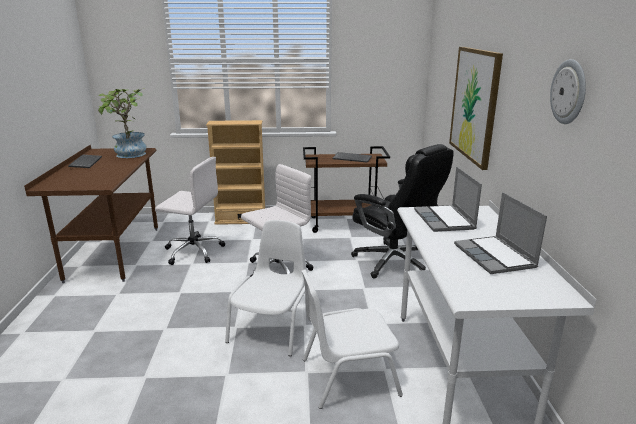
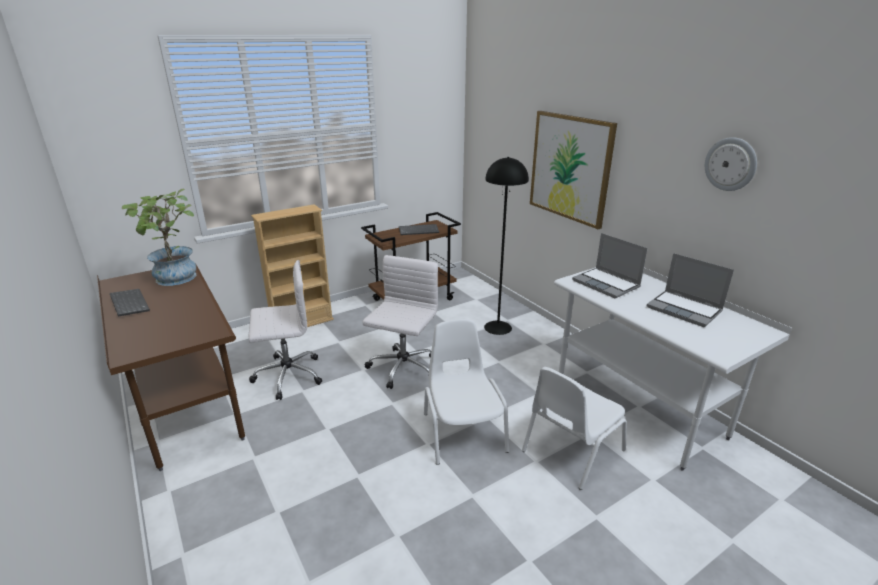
camera: 30 degrees left, 5 degrees up
(394, 262) = (498, 327): black office chair -> black floor lamp

